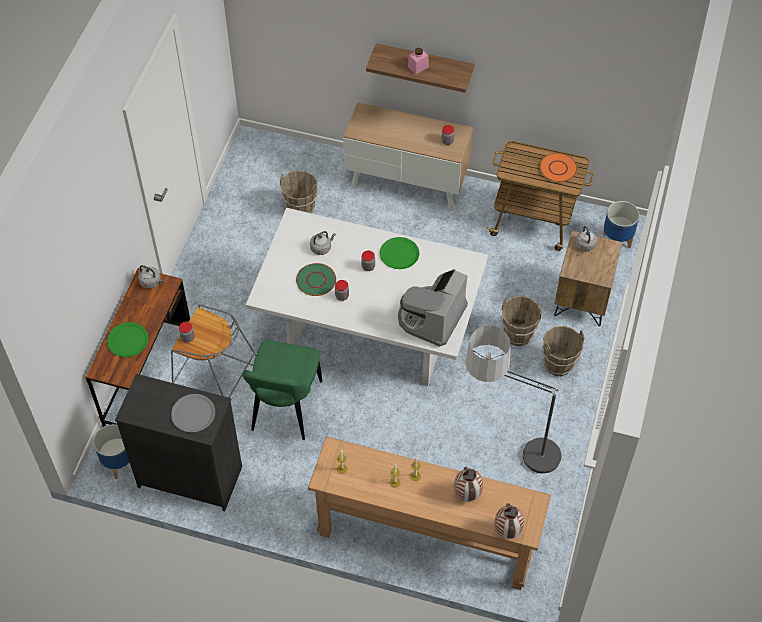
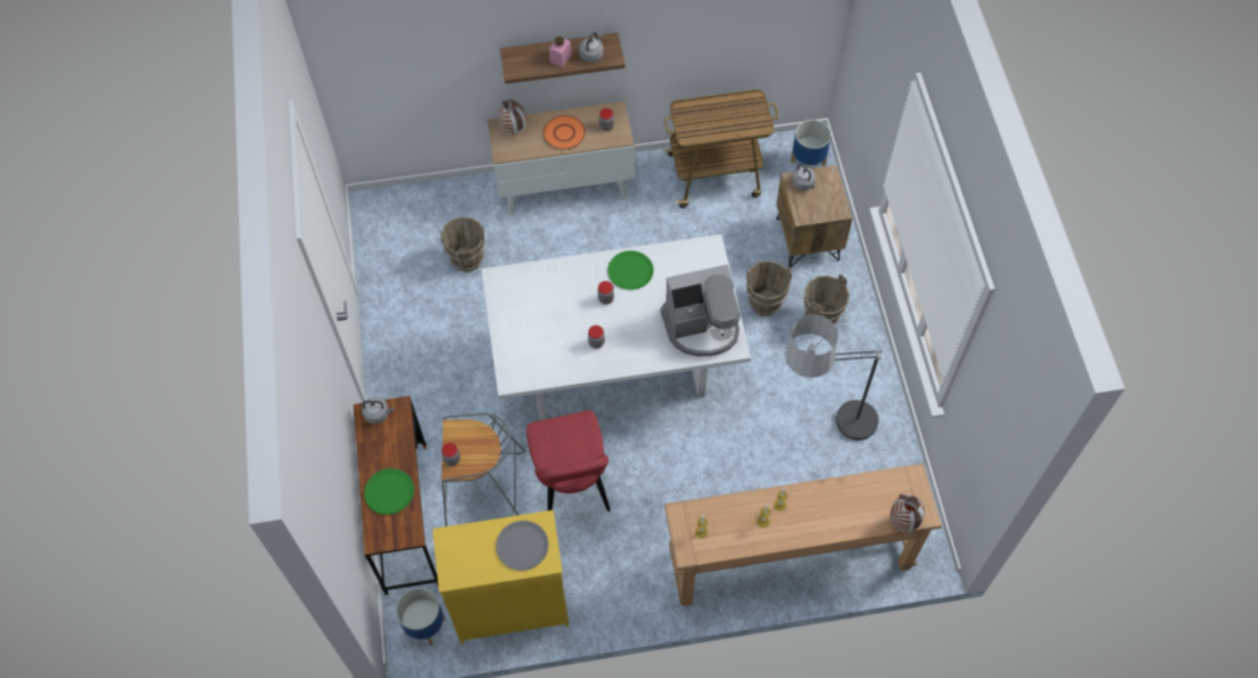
camera: 25 degrees left, 5 degrees up
(190, 476) = (511, 605): black dresser -> yellow dresser
(285, 409) = (571, 486): green chair -> red chair
(315, 280) = (558, 337): green plate -> none
(322, 248) = (545, 298): grey kettle -> grey kettle (592, 54)
(431, 317) = (702, 326): coffee machine -> coffee machine turned 105 degrees counterclockwise
(467, 495) = (843, 502): vase -> vase (514, 131)
(557, 168) = (737, 112): orange plate -> orange plate (564, 133)

